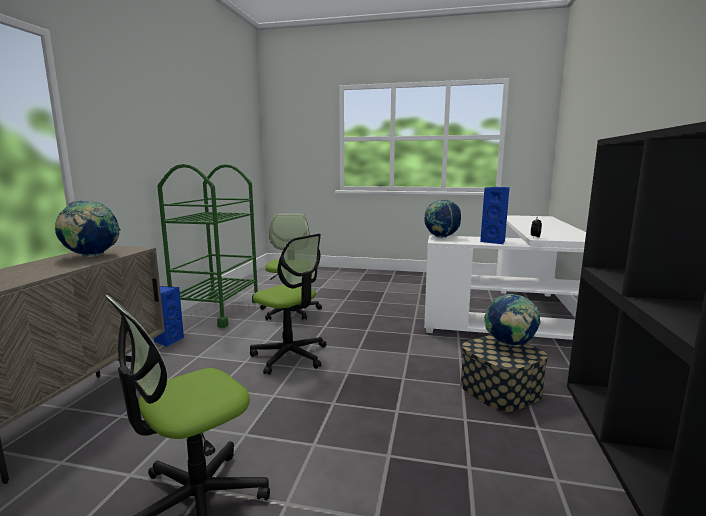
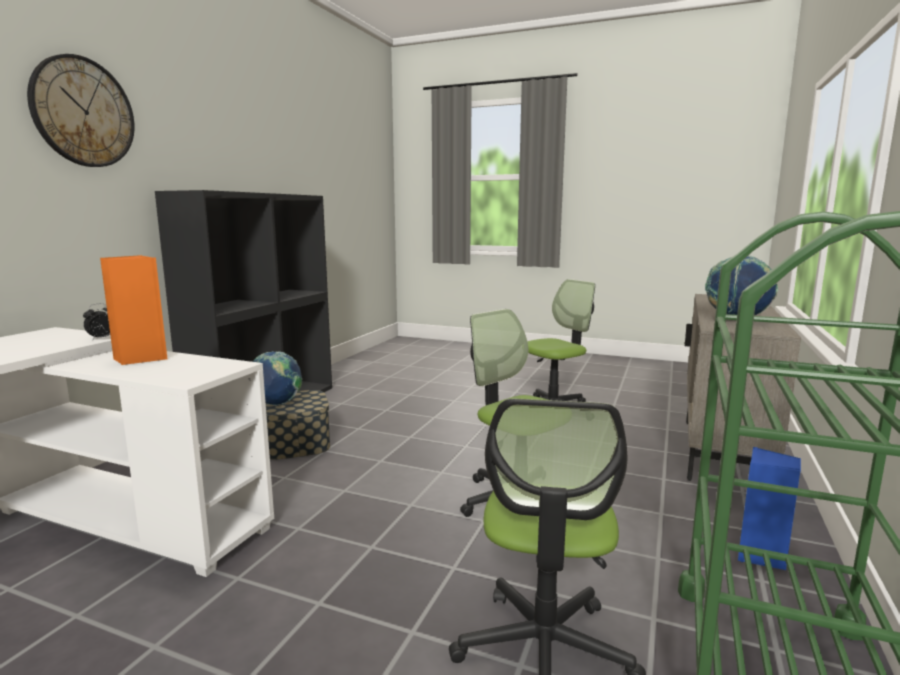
camera: 170 degrees left, 0 degrees up
(441, 237) = (194, 376): globe -> none
(494, 241) = (140, 358): blue speaker -> orange speaker
(663, 75) = (83, 112): none -> wall clock

